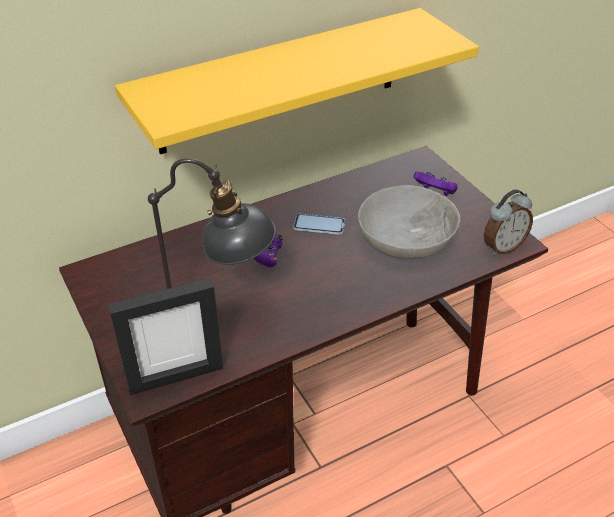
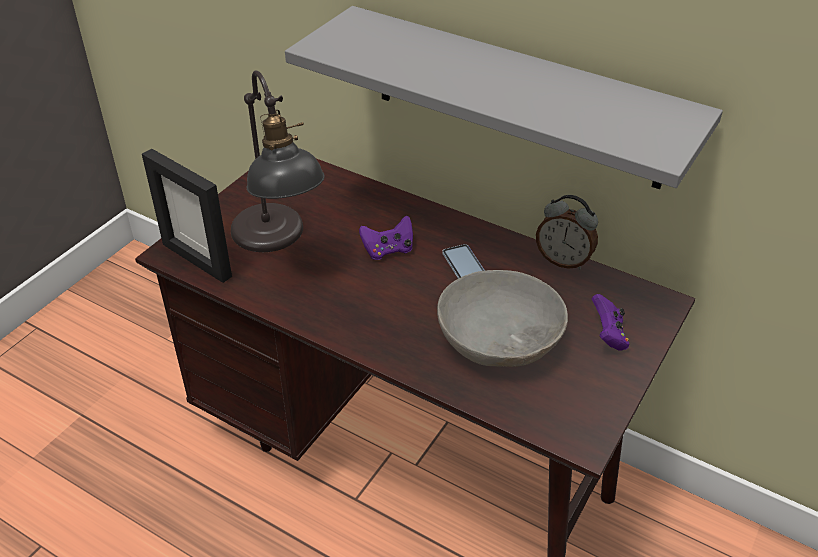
camera: 60 degrees right, 0 degrees up
(280, 81) = (517, 97): yellow shelf -> grey shelf
(502, 247) = (561, 428): alarm clock -> alarm clock (563, 260)

